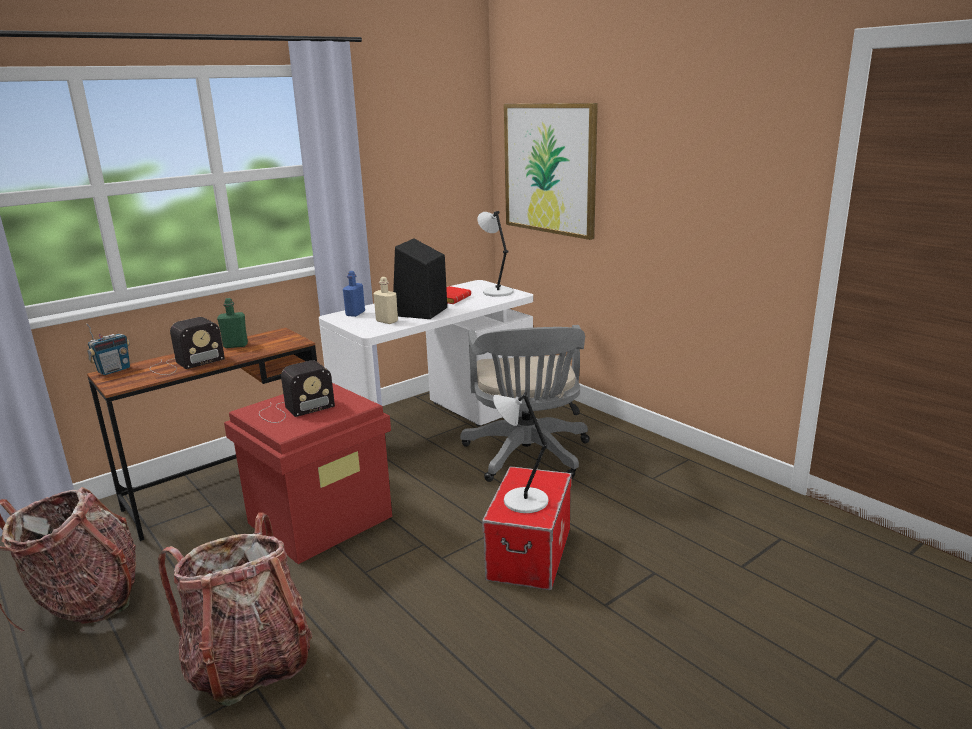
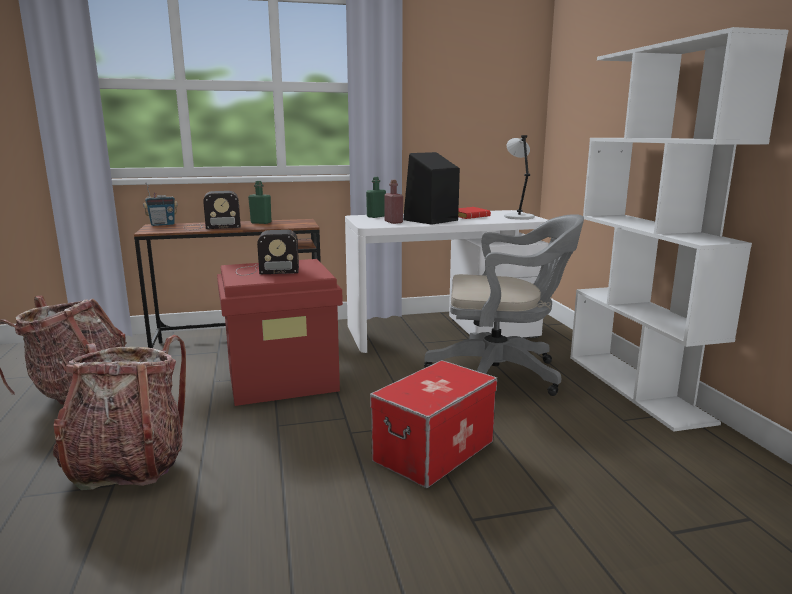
camera: 25 degrees right, 5 degrees down
(355, 313) = (376, 216): blue bottle -> green bottle
(387, 321) = (393, 222): beige bottle -> red bottle
(523, 501) = (424, 388): grey table lamp -> none
(527, 457) = (502, 374): grey office chair -> grey office chair turned 105 degrees counterclockwise
(549, 169) = (590, 99): picture -> none
(643, 442) = (637, 387): none -> white bookcase

